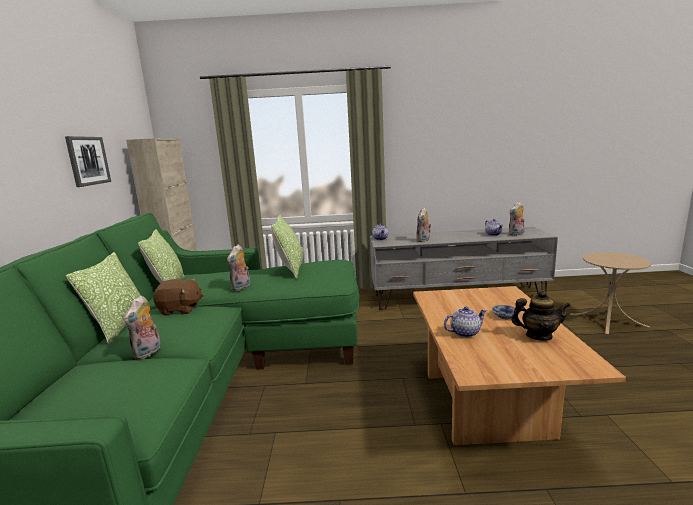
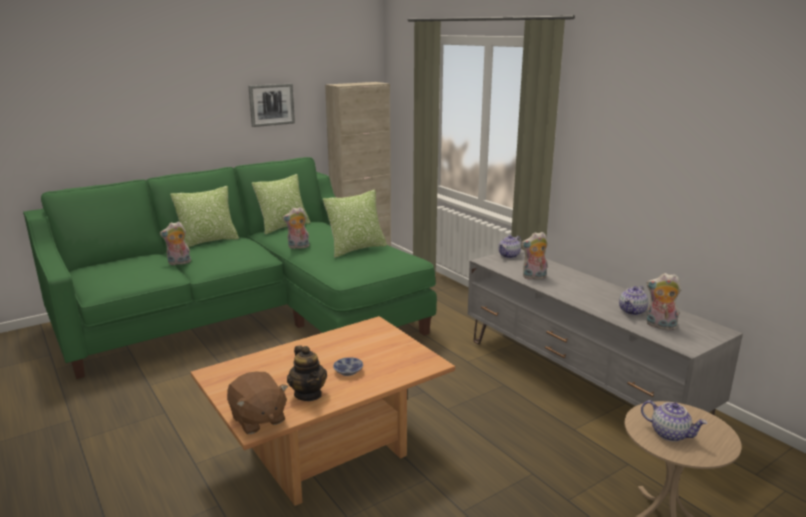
camera: 55 degrees right, 5 degrees up
(180, 310) = (245, 246): brown plush toy -> brown plush toy (258, 419)
(465, 332) = (291, 358): teapot -> teapot (670, 434)

